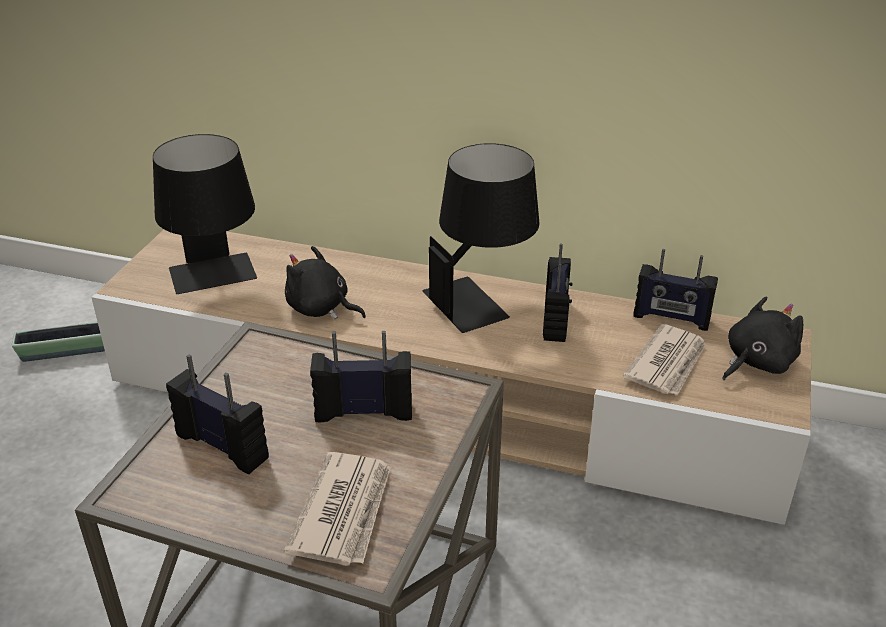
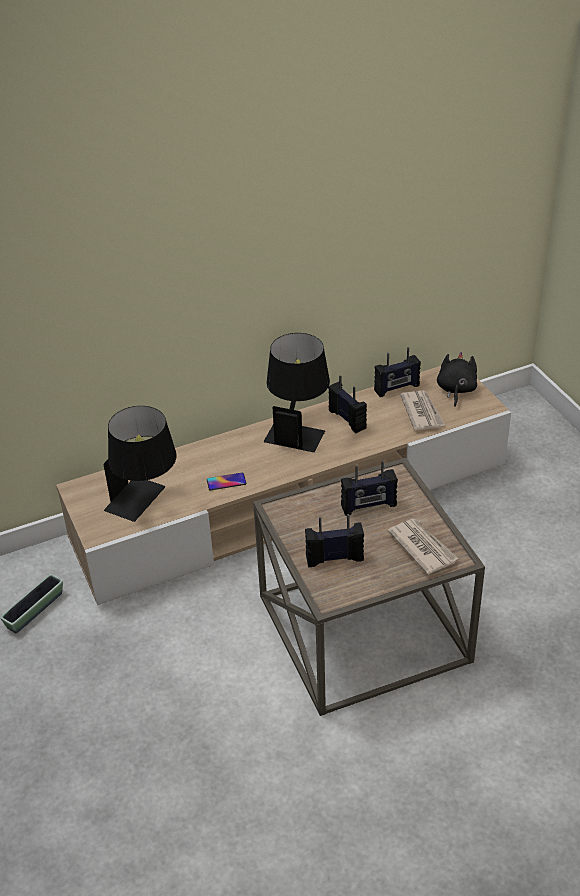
camera: 40 degrees left, 5 degrees up
(321, 308) = (226, 482): black plush toy -> phone
(364, 411) = (369, 506): radio -> radio turned 150 degrees counterclockwise

